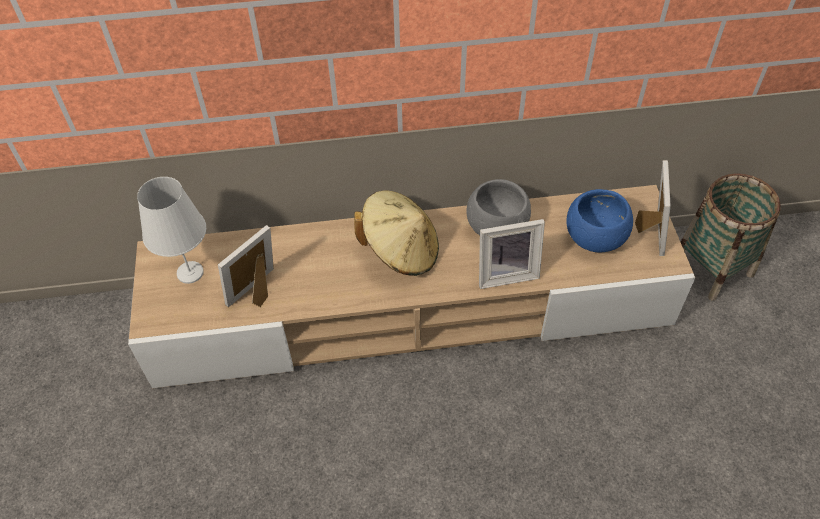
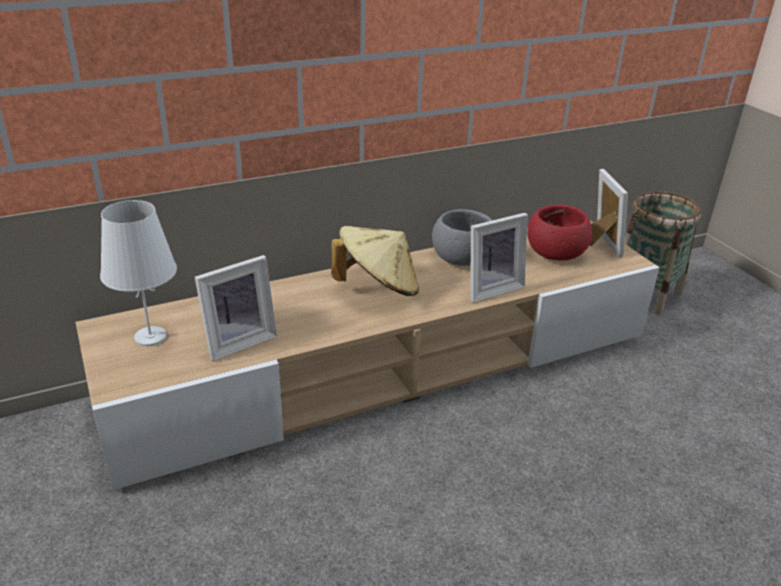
camera: 20 degrees left, 20 degrees down
(257, 293) = (238, 341): picture frame -> picture frame turned 150 degrees counterclockwise
(595, 237) = (555, 253): blue bowl -> red bowl

